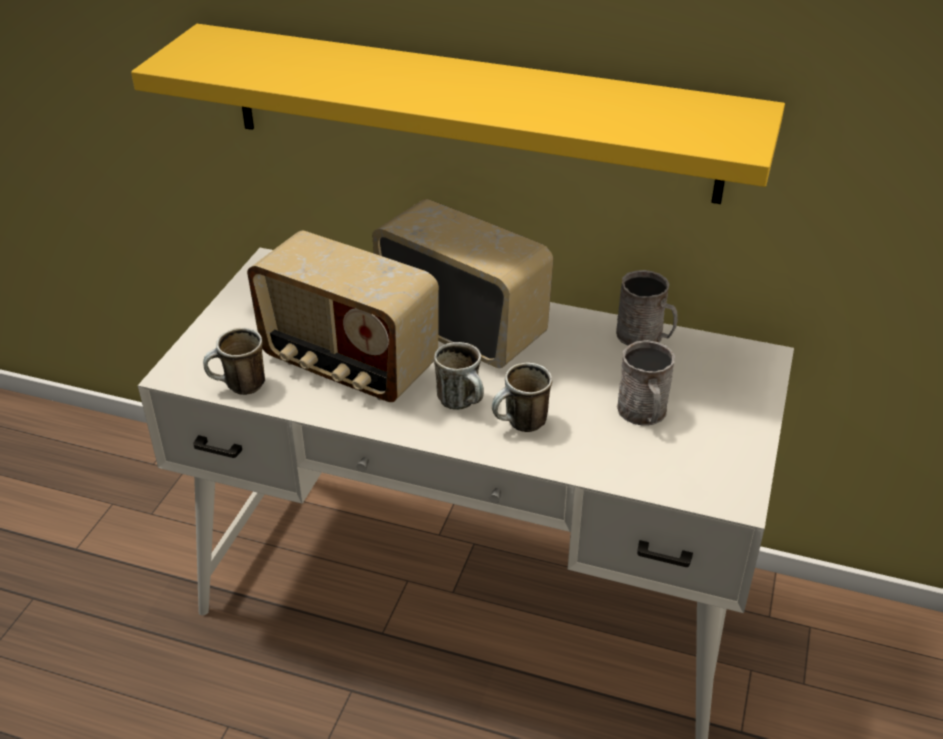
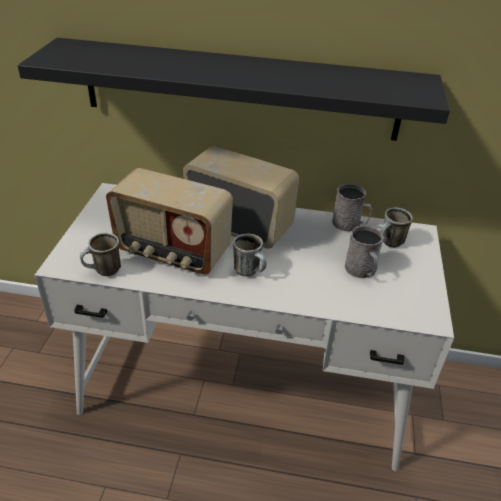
camera: 10 degrees left, 0 degrees up
(470, 112) = (240, 90): yellow shelf -> black shelf
(521, 425) = (289, 283): mug -> mug (390, 244)

